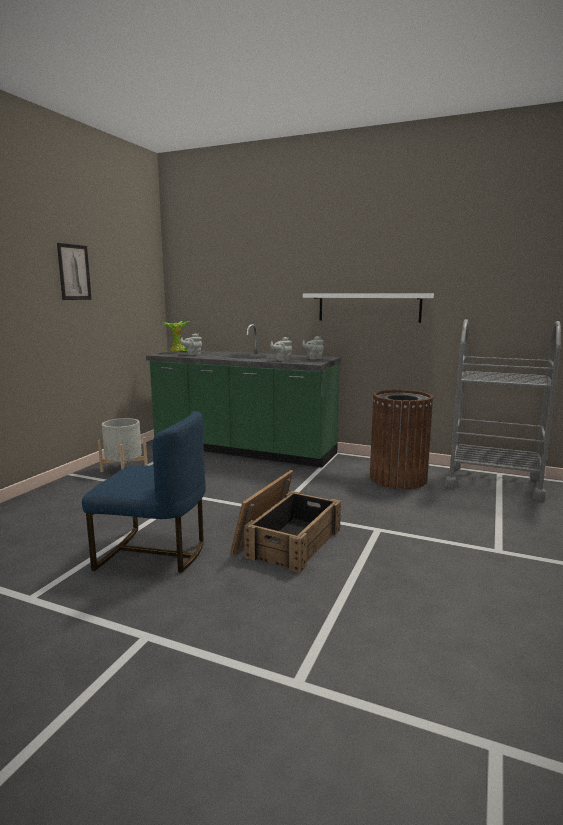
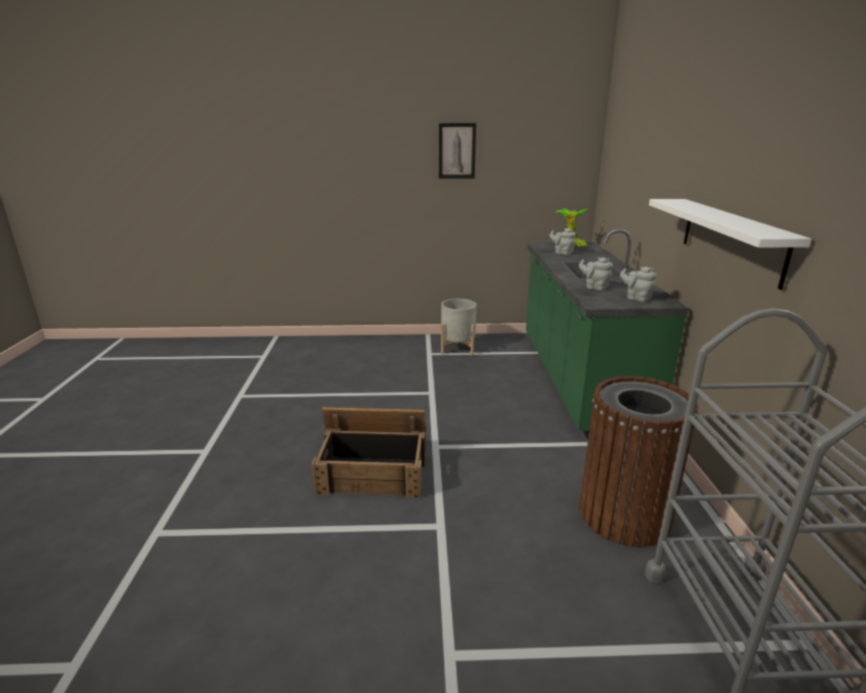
camera: 65 degrees right, 10 degrees up
(153, 553) = (316, 414): blue chair -> none

